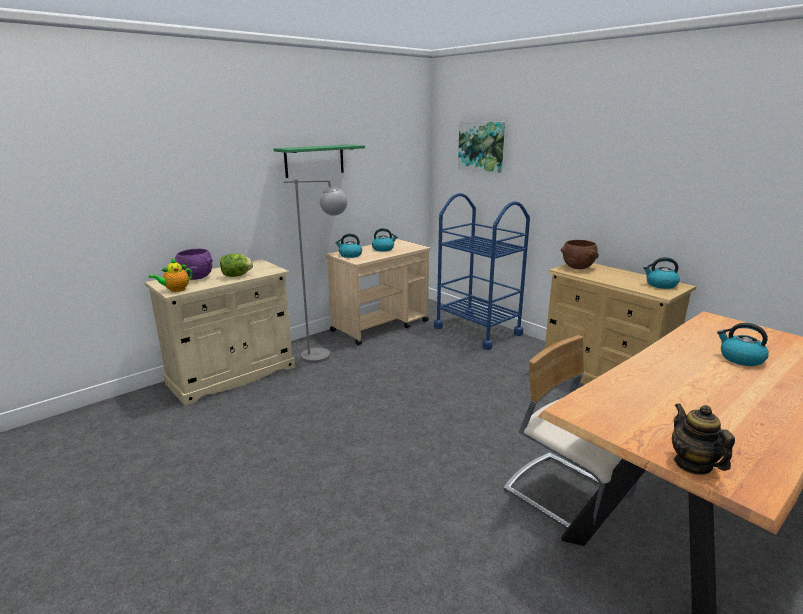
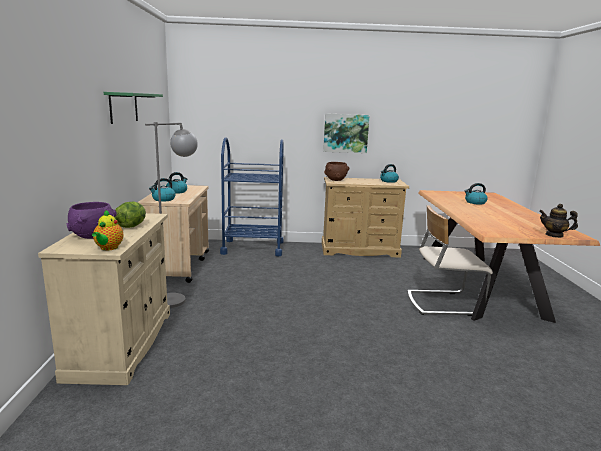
camera: 50 degrees left, 5 degrees down
(481, 146) = (229, 99): picture -> picture (345, 133)

